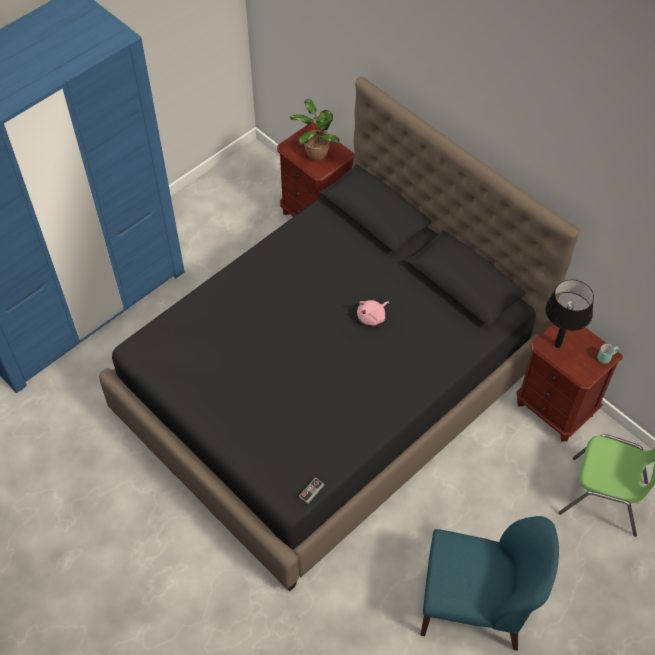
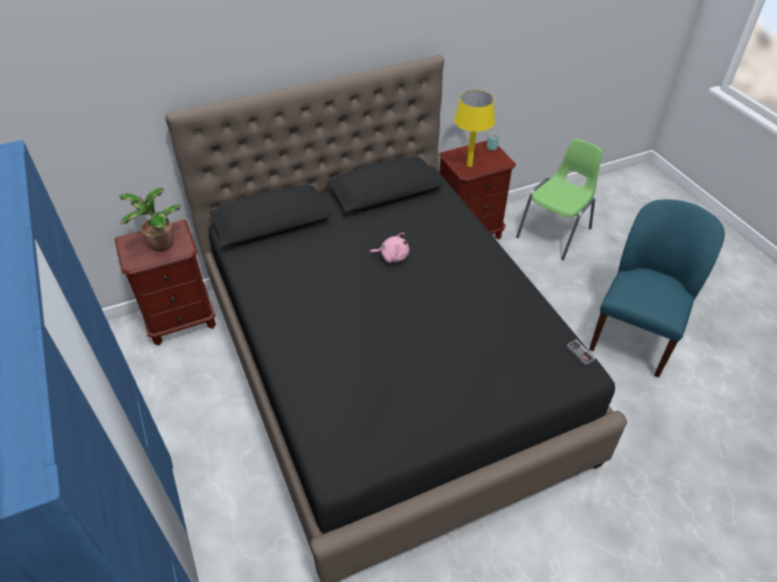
camera: 70 degrees left, 10 degrees down
(372, 317) = (392, 256): pink plush toy -> pink plush toy turned 60 degrees counterclockwise
(558, 345) = (469, 165): black table lamp -> yellow table lamp

